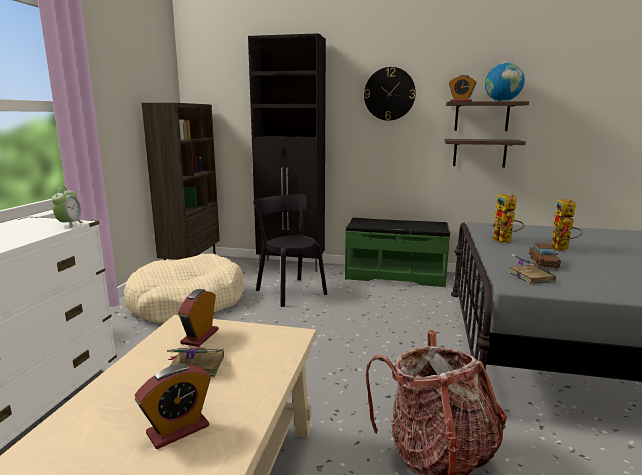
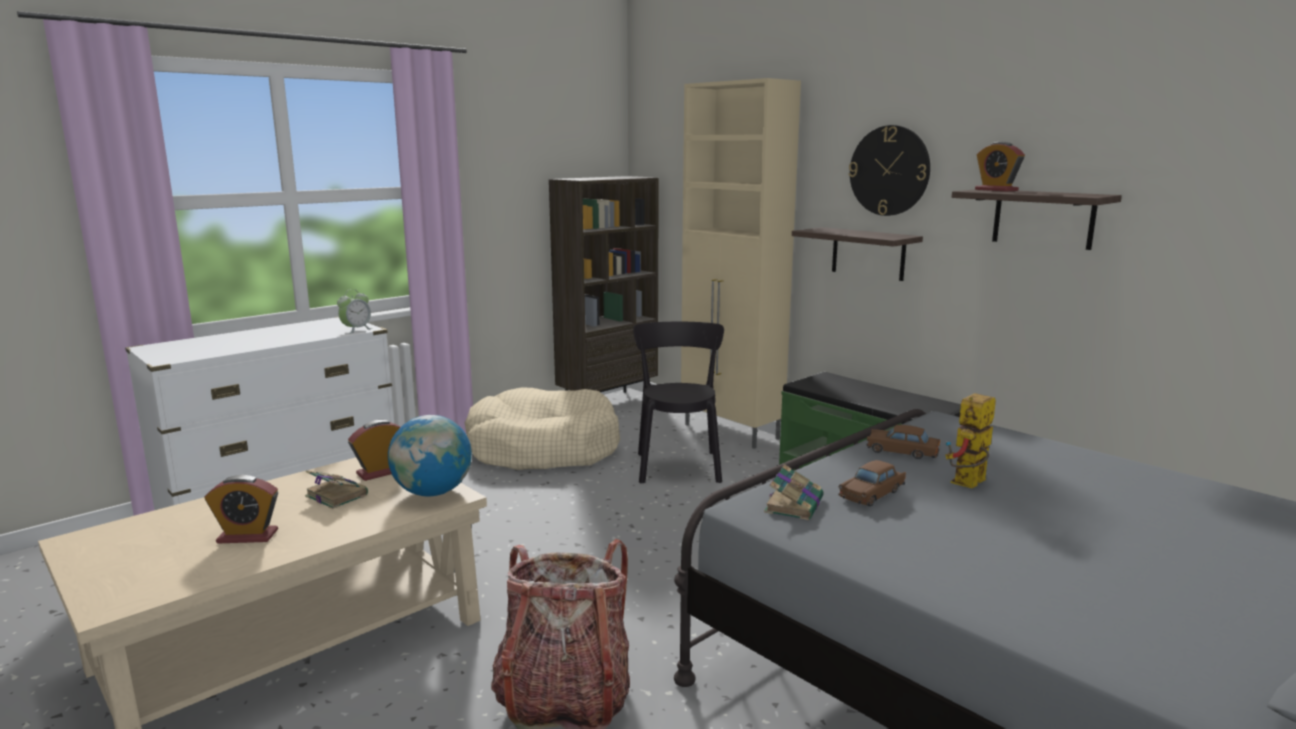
camera: 35 degrees right, 0 degrees up
(291, 266) = (731, 432): black cabinet -> beige cabinet
(479, 153) = (1037, 286): shelf -> shelf (868, 253)
(502, 101) = (1064, 194): globe -> globe (433, 492)
(505, 241) = (902, 452): toy robot -> brown toy car

